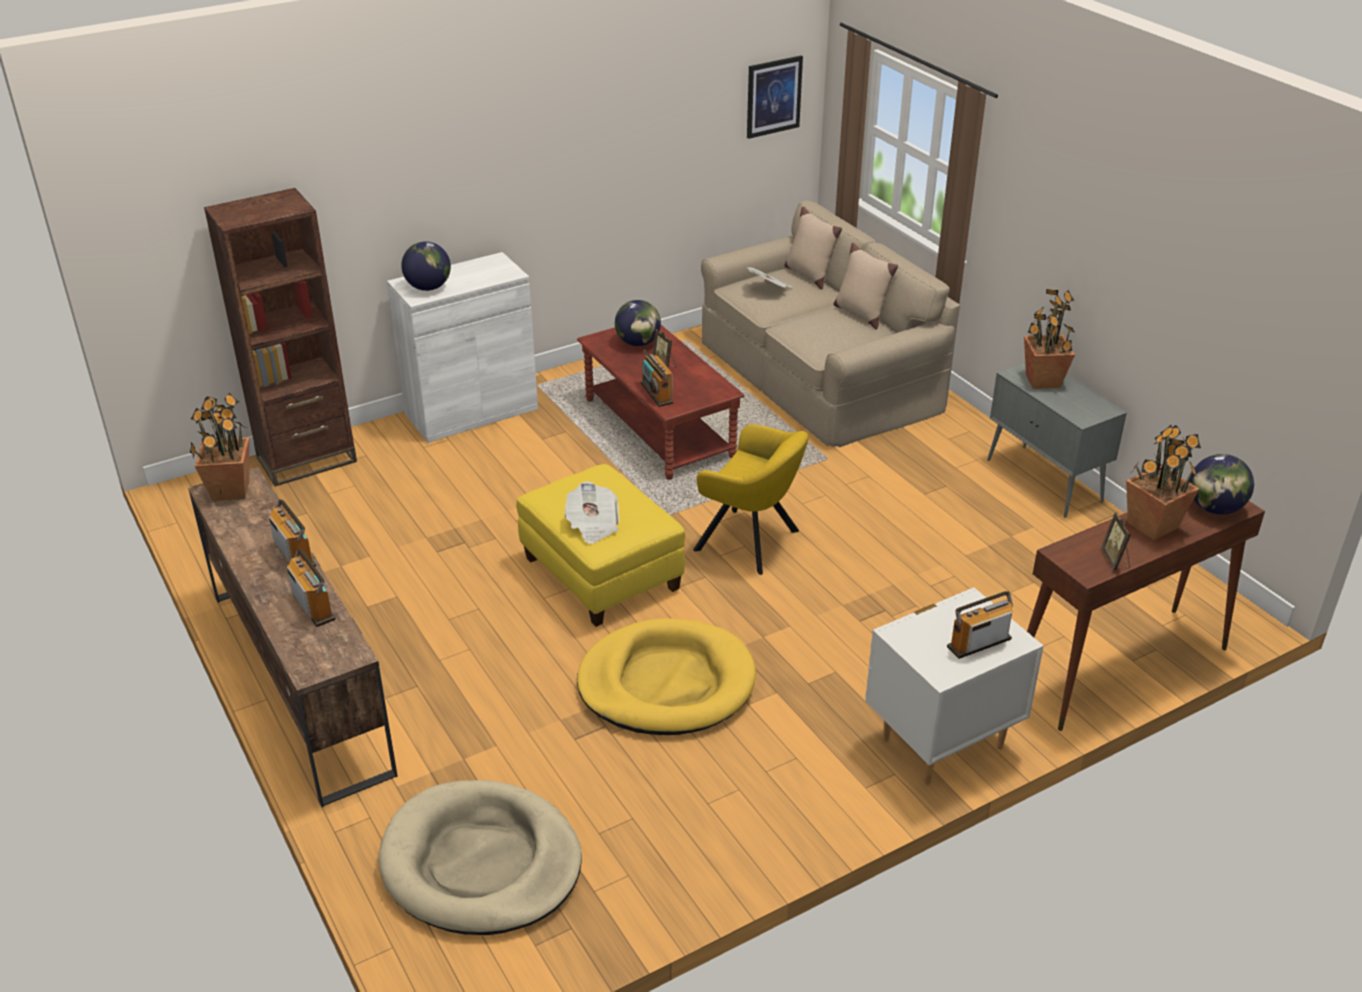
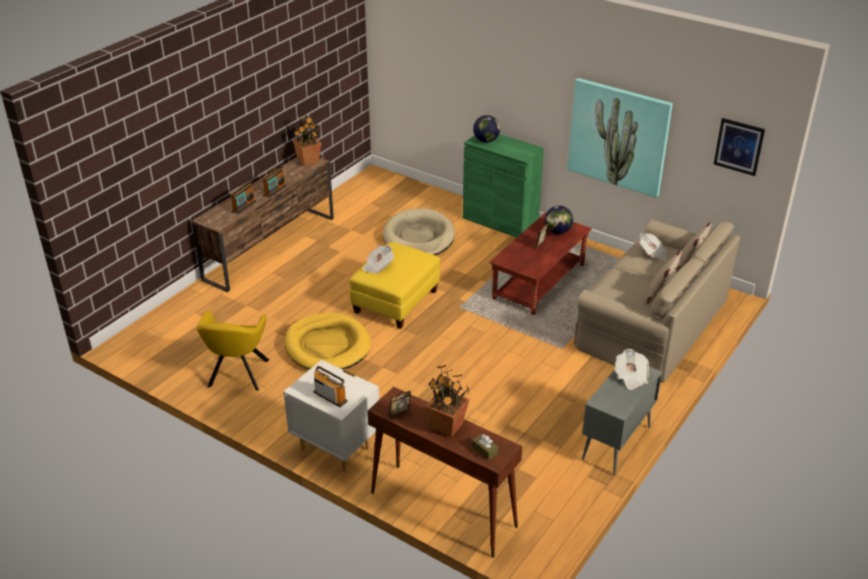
camera: 65 degrees right, 0 degrees up
(307, 460) = (421, 192): brown bookcase -> none
(471, 411) = (500, 221): white cabinet -> green cabinet
(481, 863) = (188, 330): beige dog bed -> beige dog bed (418, 237)
(613, 169) = (619, 136): none -> picture
(656, 393) = (512, 251): radio -> none
(752, 542) = (459, 342): yellow armchair -> yellow armchair (237, 375)
(1042, 381) = (631, 377): potted plant -> newspaper
(1214, 508) = (484, 450): globe -> brown tissue box

